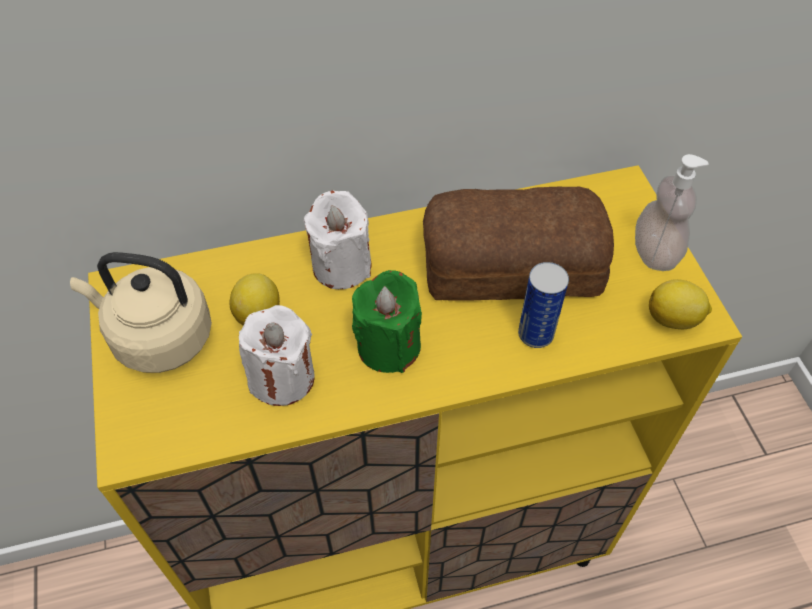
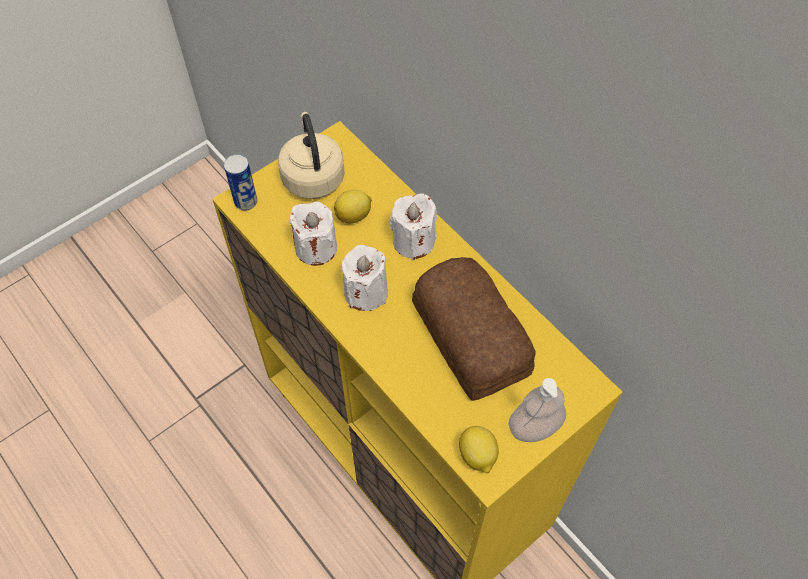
camera: 65 degrees right, 5 degrees up
(388, 346) = (366, 292): green candle -> white candle
(535, 334) = (418, 372): can -> can (246, 202)

